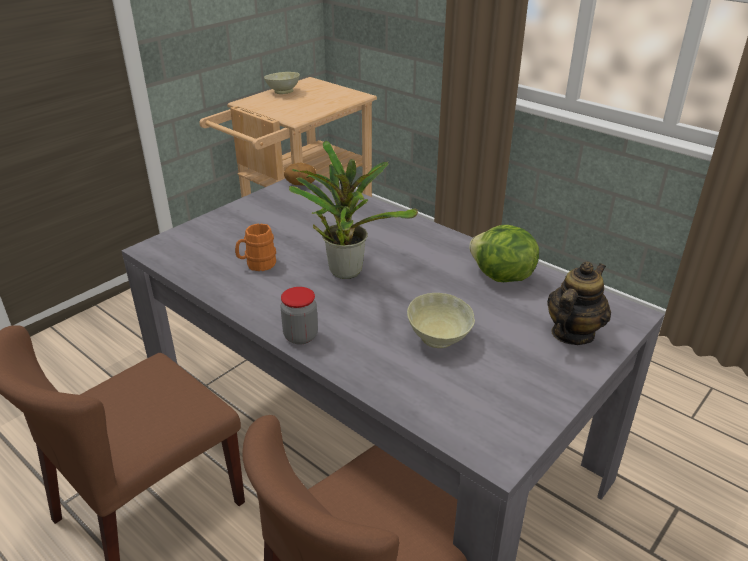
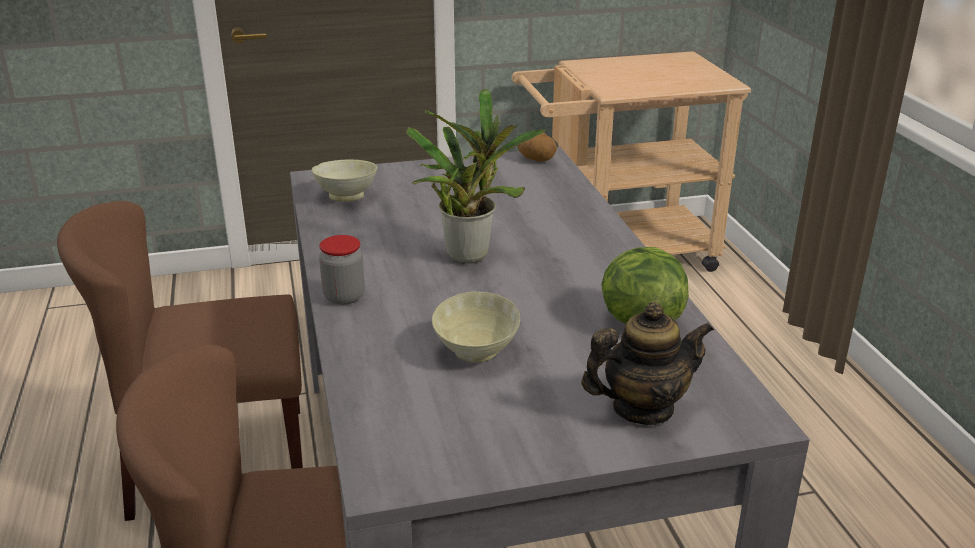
camera: 35 degrees right, 5 degrees down
(257, 264) = (390, 220): orange mug -> none
(283, 92) = (637, 61): beige bowl -> beige bowl (347, 196)

